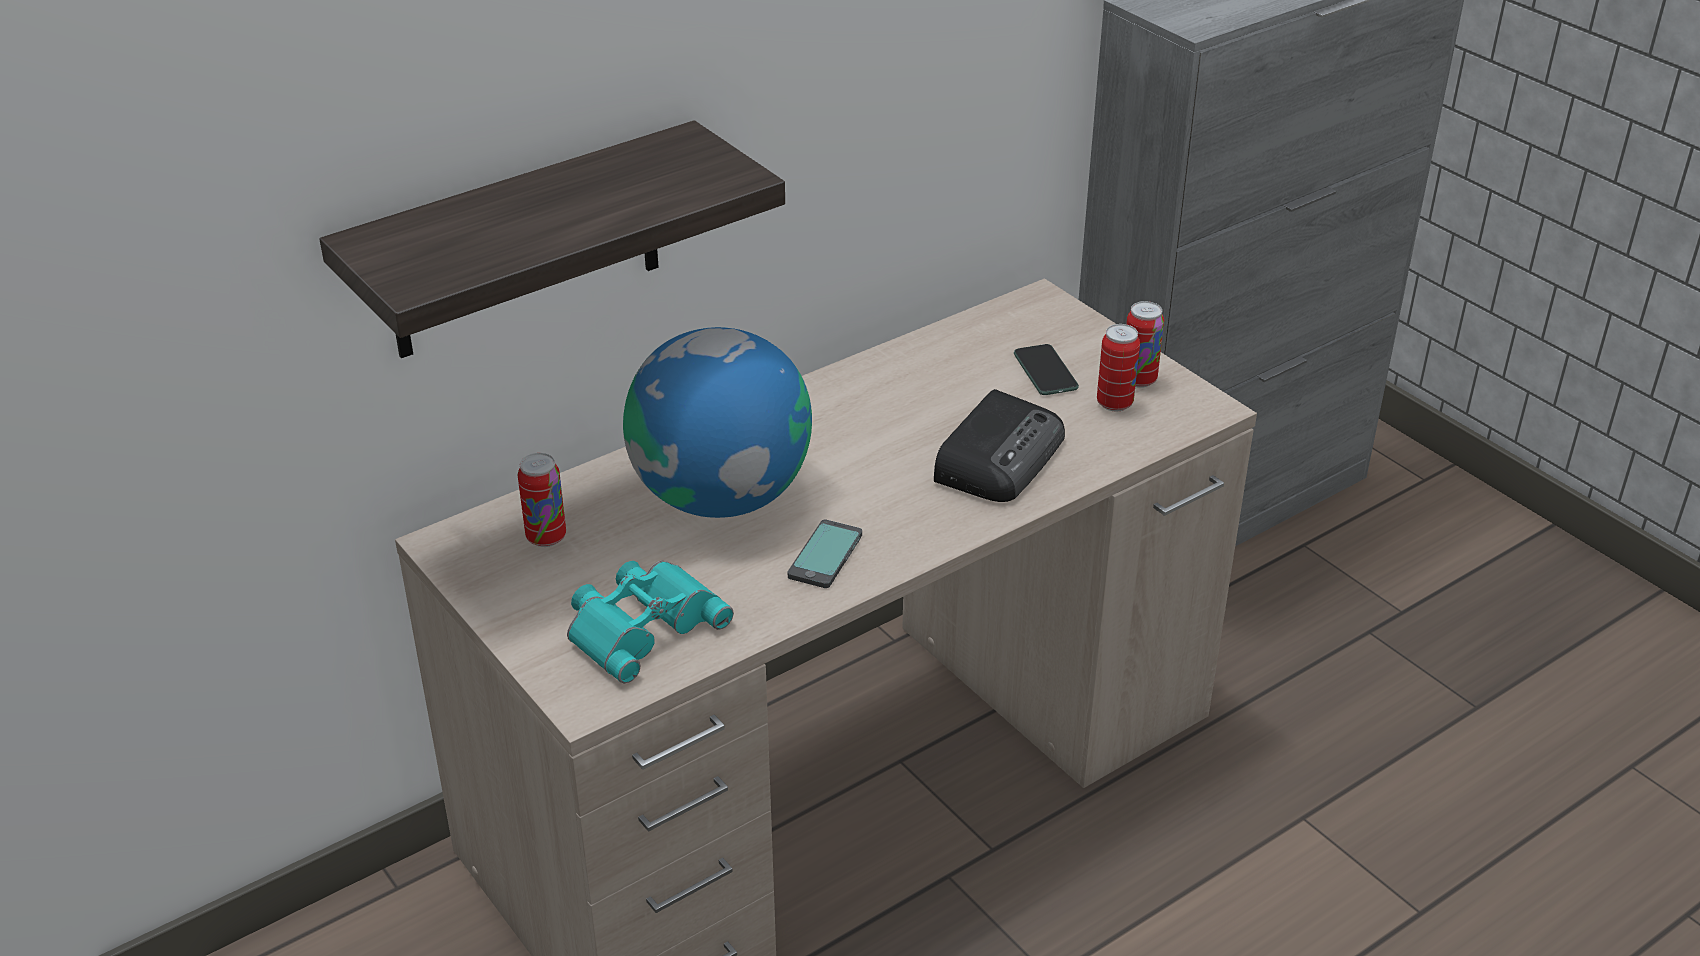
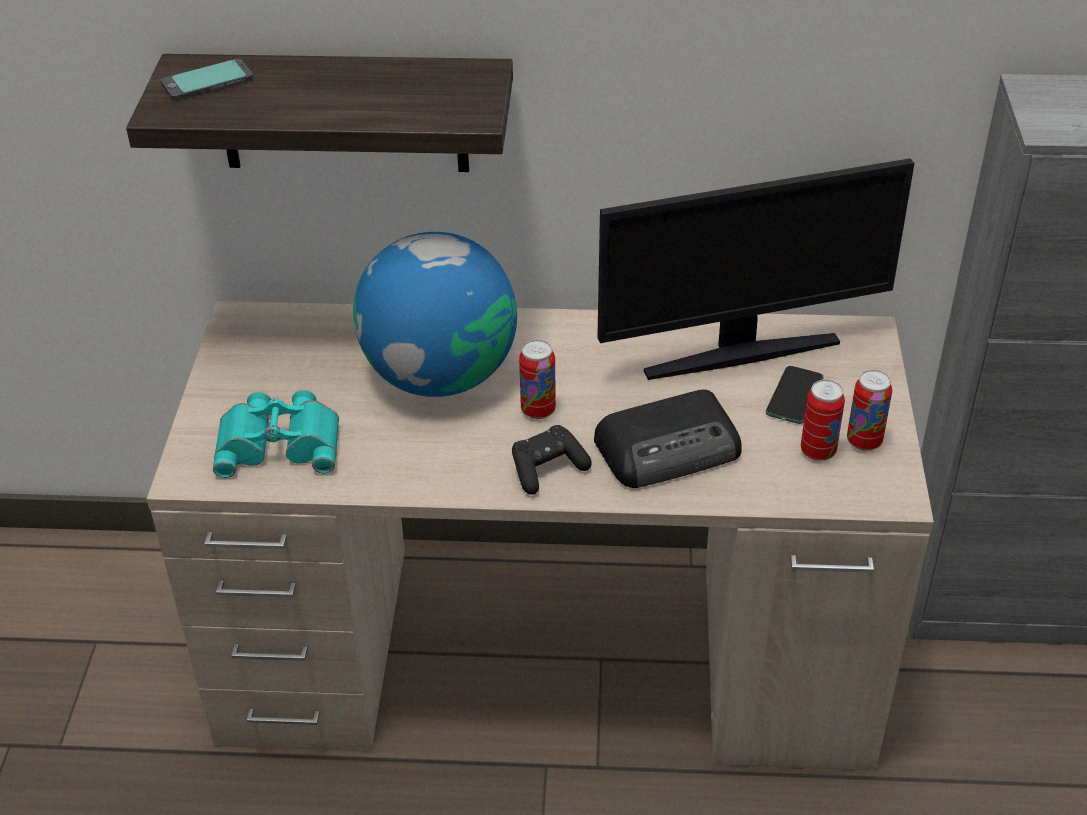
camera: 40 degrees right, 5 degrees up
(546, 537) = (298, 347): can -> can (538, 410)
(826, 556) = (453, 458): phone -> phone (207, 82)
(920, 523) = (547, 469): none -> black game controller
(961, 358) = (740, 353): none -> monitor

